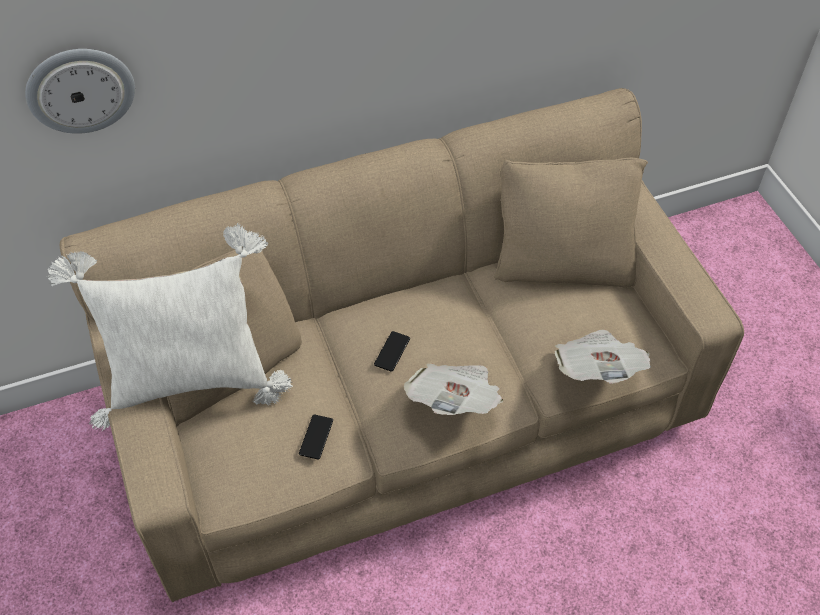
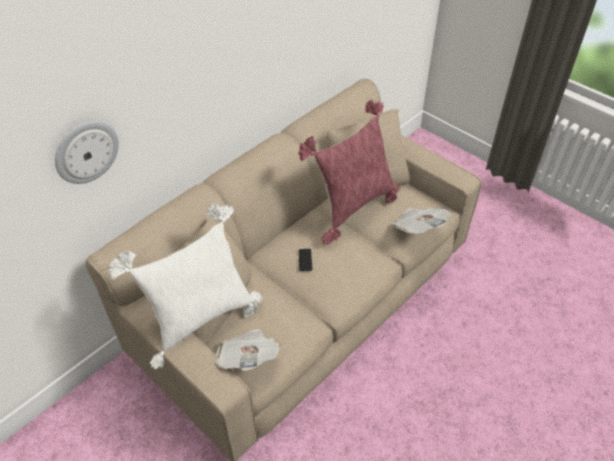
camera: 25 degrees left, 5 degrees down
(316, 437) = (290, 321): phone -> none
(455, 401) = (356, 272): newspaper -> newspaper (249, 358)
(505, 300) = (350, 211): none -> red pillow

